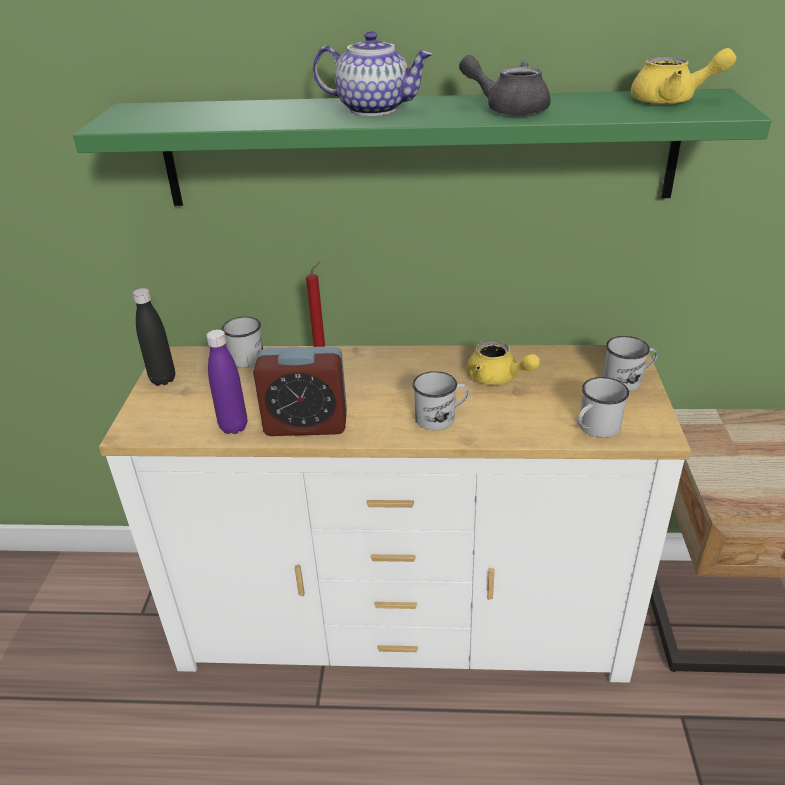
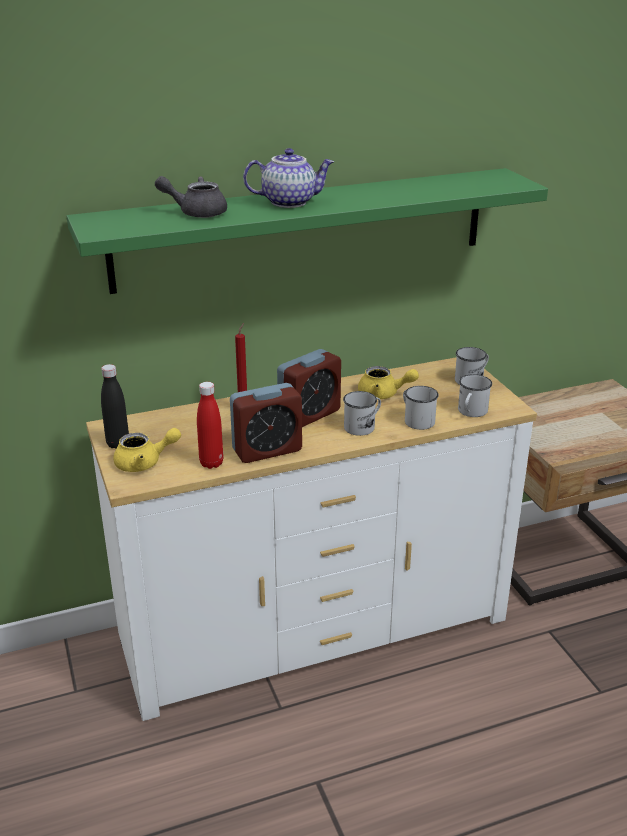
camera: 25 degrees left, 5 degrees down
(233, 427) = (211, 463): purple bottle -> red bottle
(247, 355) = (174, 414): white mug -> white mug (416, 420)
(389, 387) = (309, 415): none -> alarm clock
(508, 109) = (382, 194): grey teapot -> grey teapot (196, 212)
(672, 101) = (479, 180): yellow teapot -> yellow teapot (144, 463)

